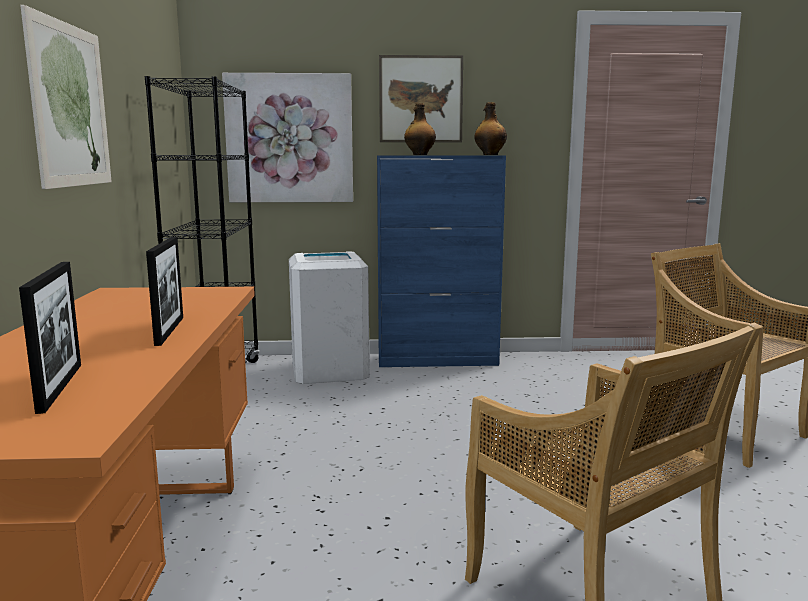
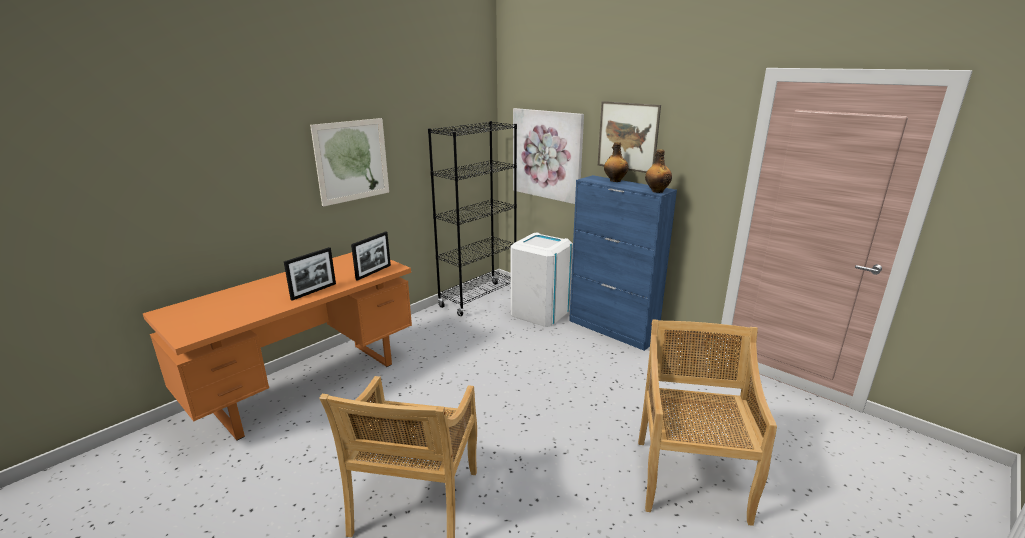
camera: 45 degrees right, 10 degrees up
(60, 387) = (230, 312): picture frame -> picture frame (373, 272)

